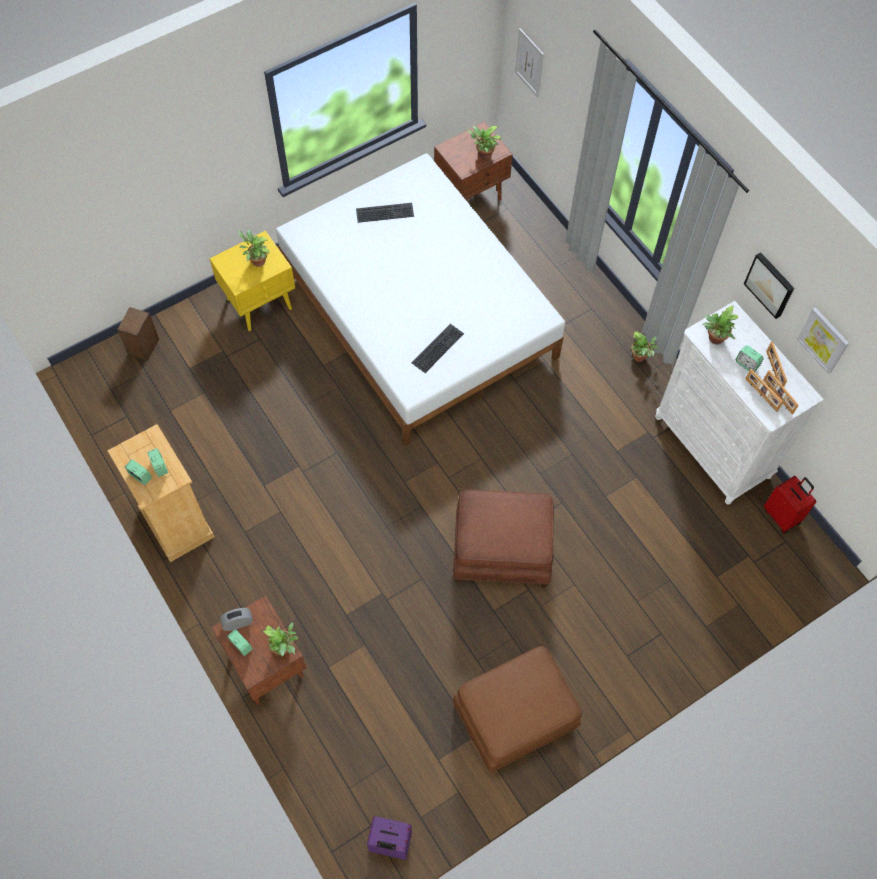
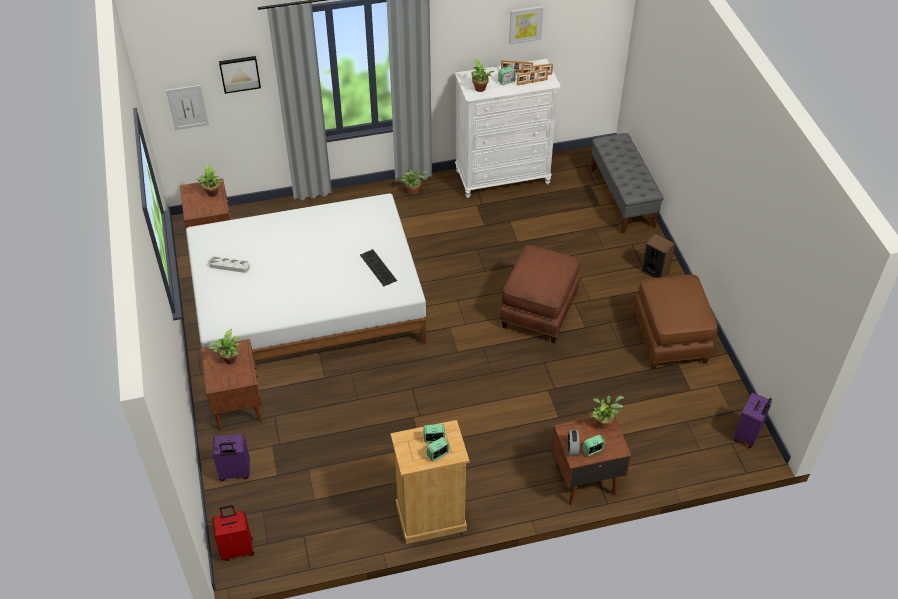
camera: 70 degrees left, 15 degrees down
(144, 346) = (235, 506): speaker -> speaker (654, 271)
(181, 332) = (235, 473): none -> purple suitcase
(260, 303) = (238, 406): yellow nightstand -> brown nightstand
(385, 211) = (229, 266): keyboard -> grey tray
(743, 602) = (622, 198): none -> grey bench
(770, 284) = (472, 33): picture -> picture (239, 73)
(782, 516) = (567, 161): red suitcase -> red suitcase (237, 549)

